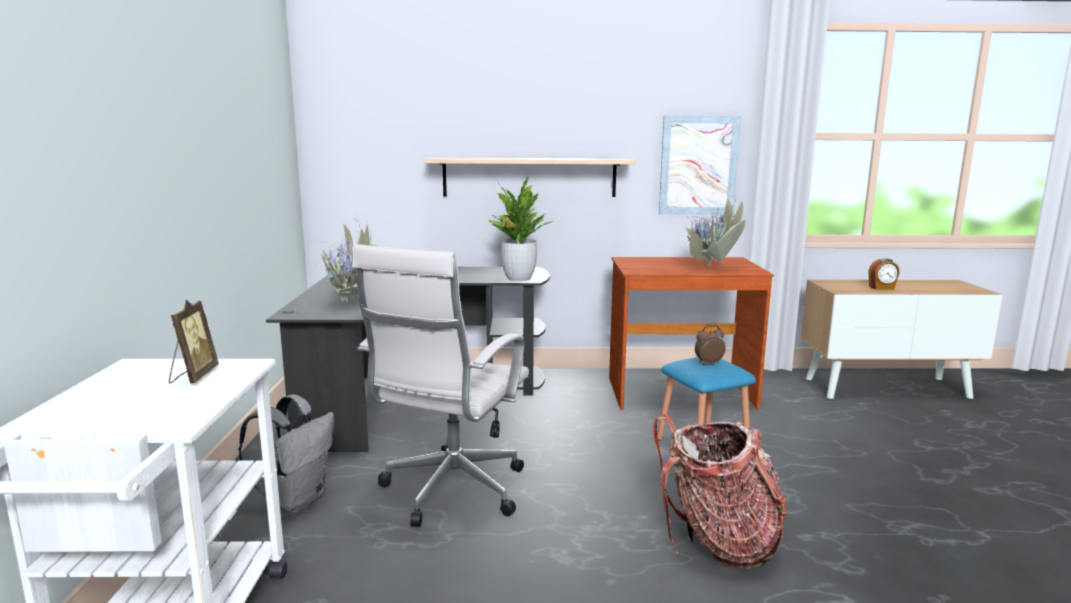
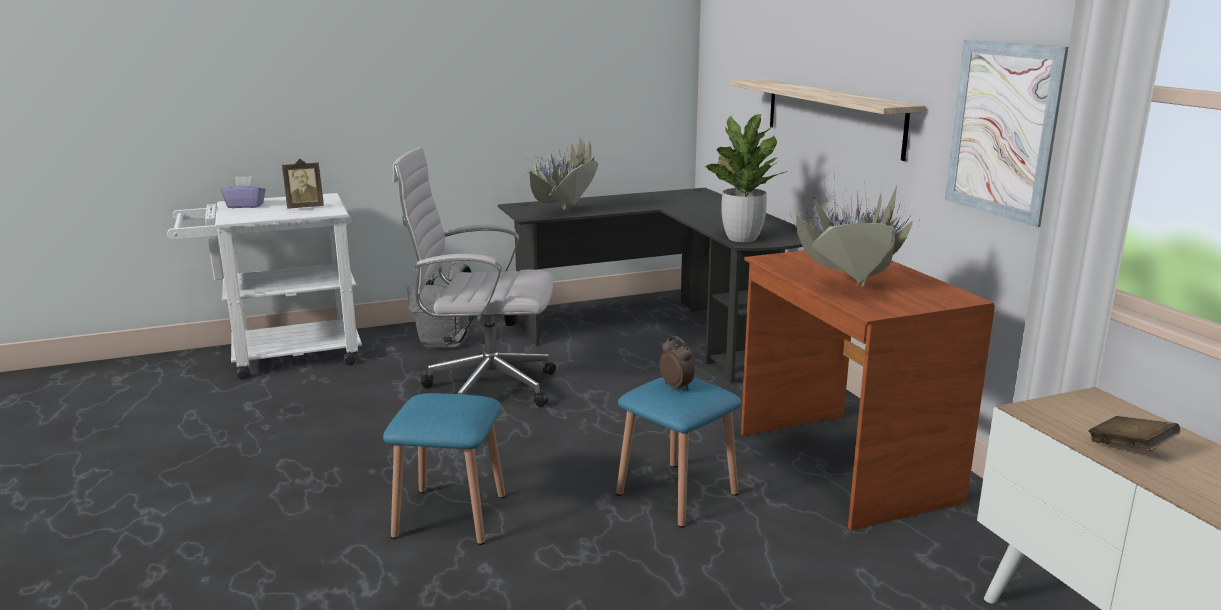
camera: 70 degrees right, 5 degrees up
(90, 412) = (245, 206): none -> purple tissue box
(717, 543) = (450, 515): backpack -> blue stool
(881, 288) = (1129, 448): alarm clock -> brown book

